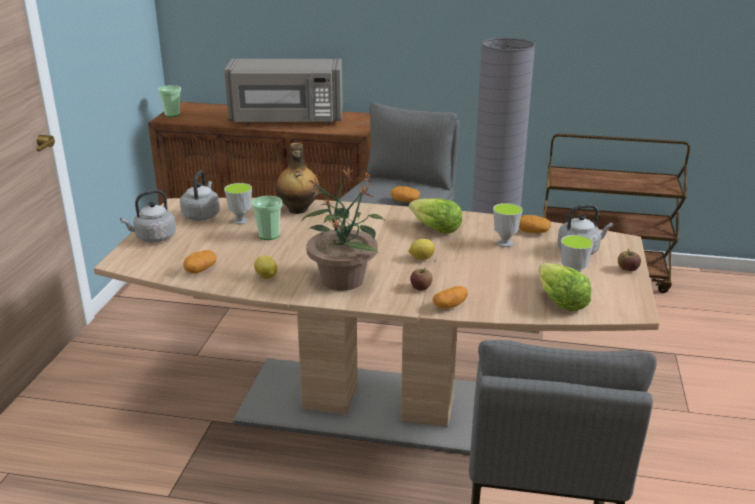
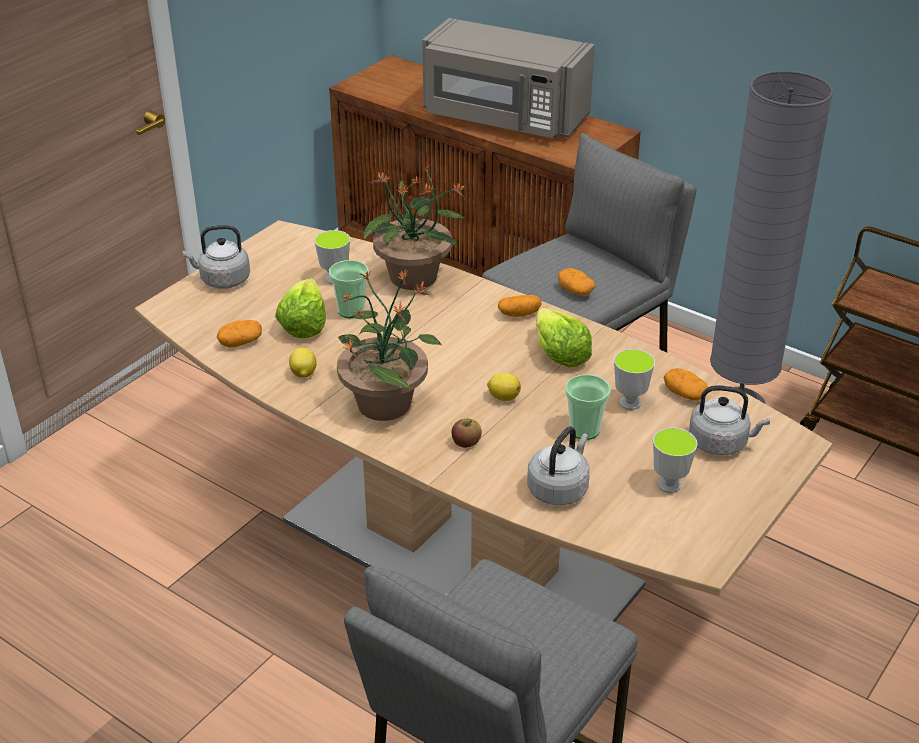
camera: 25 degrees right, 10 degrees up
(172, 114) = (367, 78): cup -> cup (584, 430)
(202, 215) = (298, 258): grey kettle -> grey kettle (559, 489)
(298, 210) = (414, 278): bottle -> potted plant
(450, 305) = (478, 480): potato -> potato (519, 314)
(559, 301) = (619, 515): lettuce -> lettuce (303, 324)
(627, 269) = (758, 492): apple -> none

